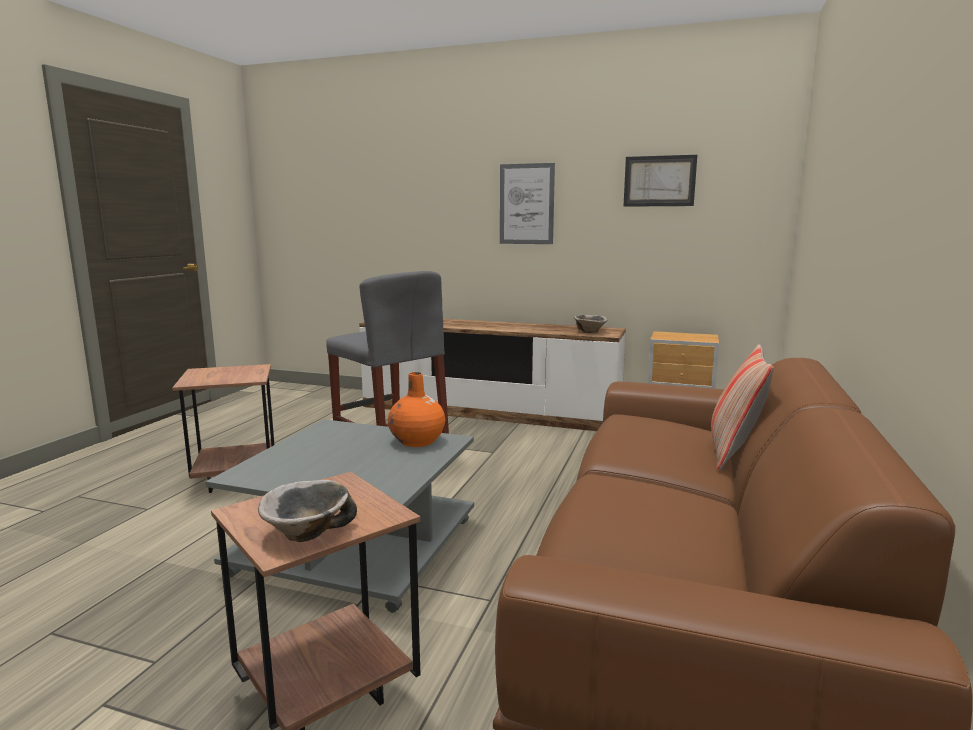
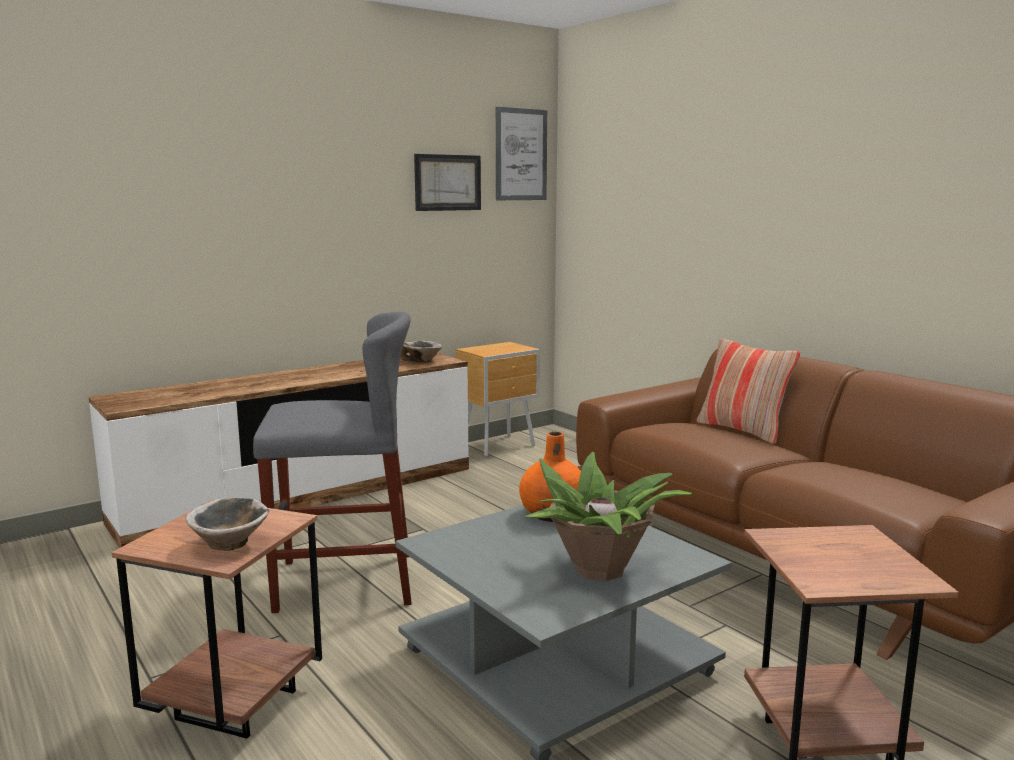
camera: 55 degrees left, 0 degrees up
(307, 533) = (890, 566): bowl -> bowl (230, 544)
(328, 474) = (600, 570): none -> potted plant
(526, 204) = (304, 209): picture -> picture (521, 154)

